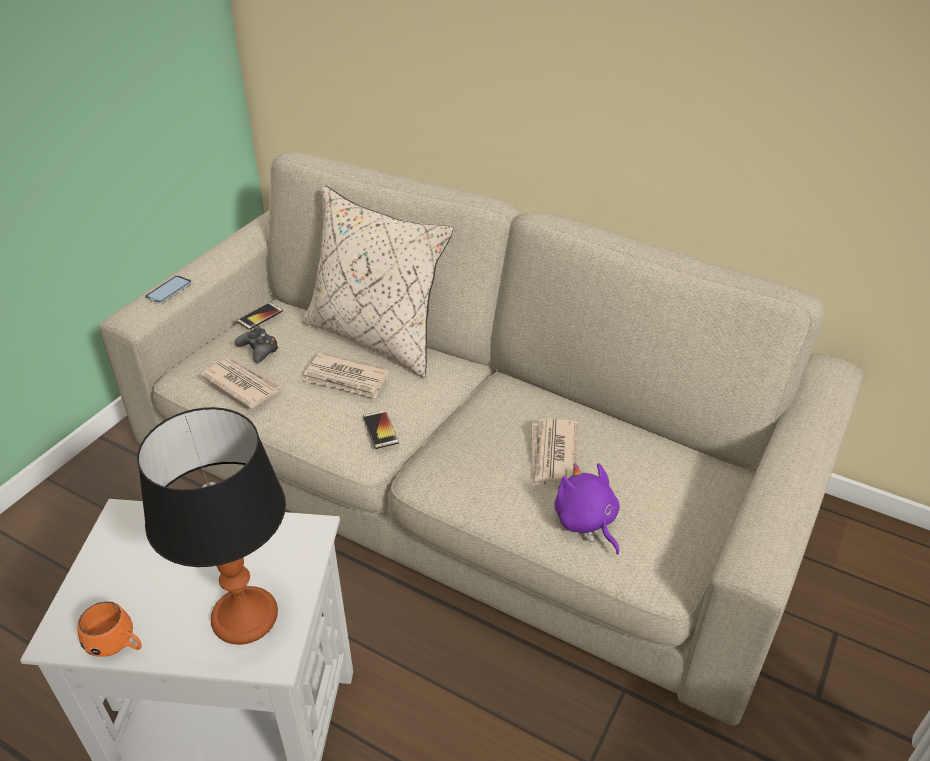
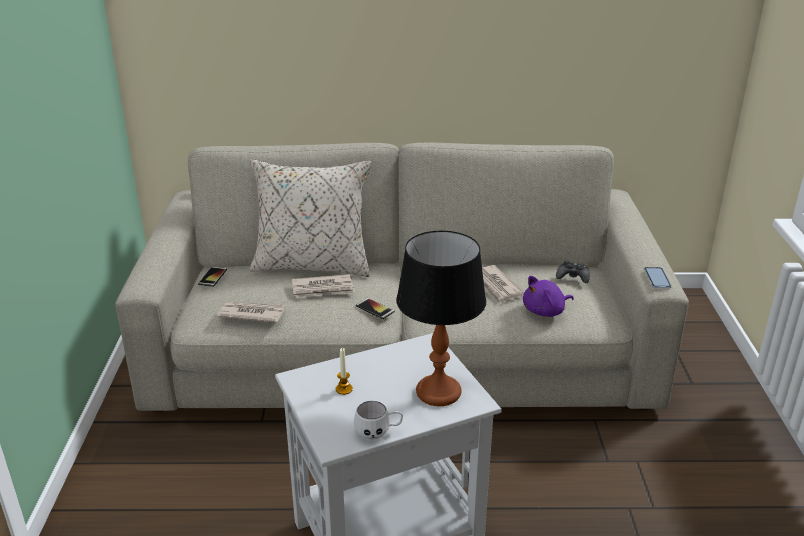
camera: 30 degrees left, 10 degrees down
(118, 646) = (378, 432): orange mug -> white mug
(150, 557) = (344, 389): none -> candle
(169, 290) = (153, 266): phone -> phone (657, 279)
(258, 349) = (240, 292): black game controller -> black game controller (573, 277)
(586, 522) = (545, 311): purple plush toy -> purple plush toy turned 60 degrees counterclockwise

